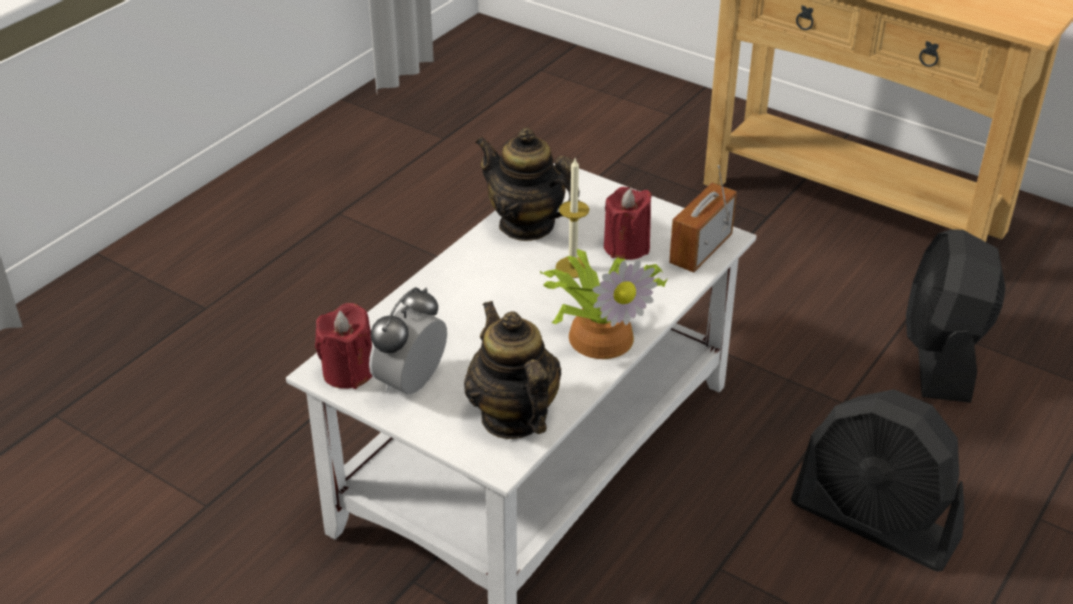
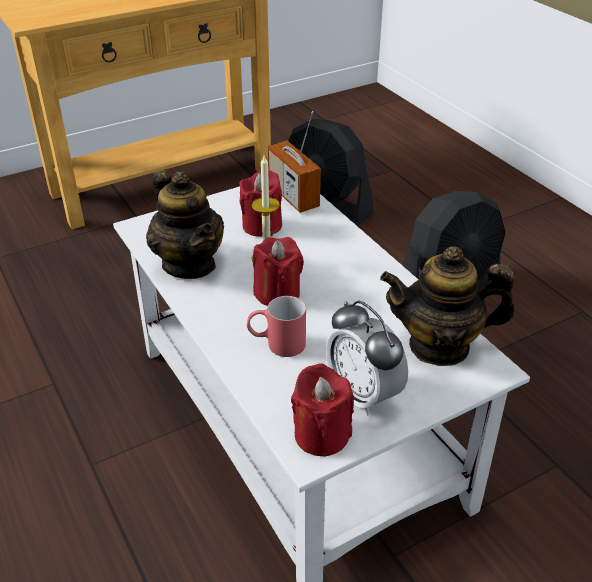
camera: 65 degrees left, 0 degrees up
(448, 312) = (276, 344): none -> red mug
(521, 291) = (277, 293): none -> red candle
(527, 225) = (189, 264): teapot -> teapot turned 90 degrees counterclockwise
(602, 334) = (362, 269): potted plant -> none

